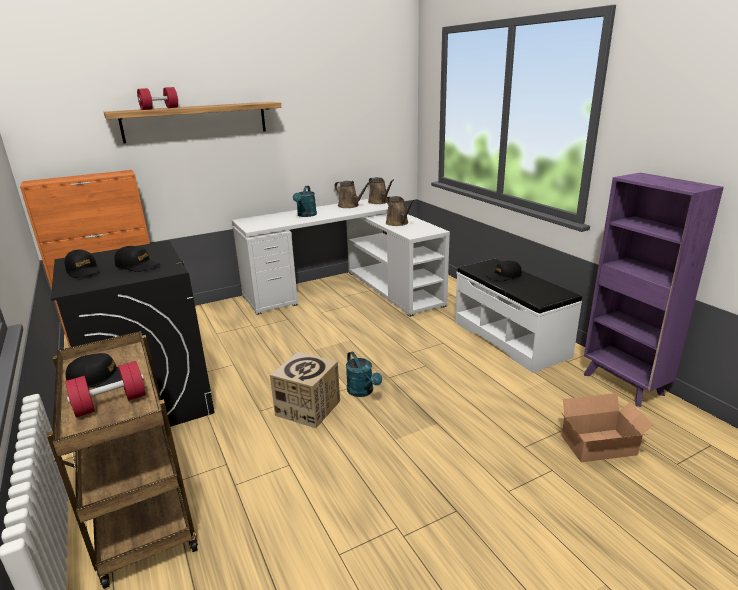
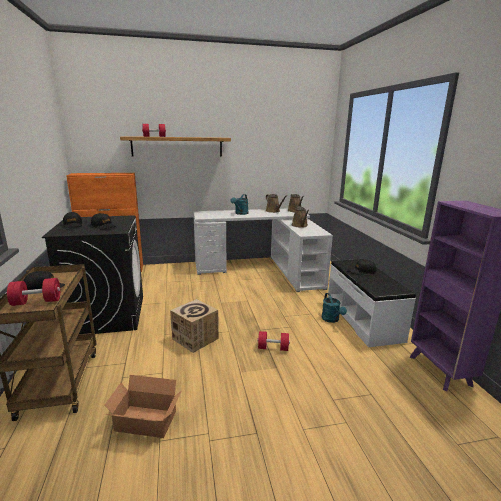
camera: 15 degrees right, 5 degrees down
(363, 392) = (237, 335): turquoise watering can -> turquoise watering can (332, 320)
(419, 398) = (273, 348): none -> red dumbbell
(601, 447) = (396, 414): cardboard box -> cardboard box (146, 423)

